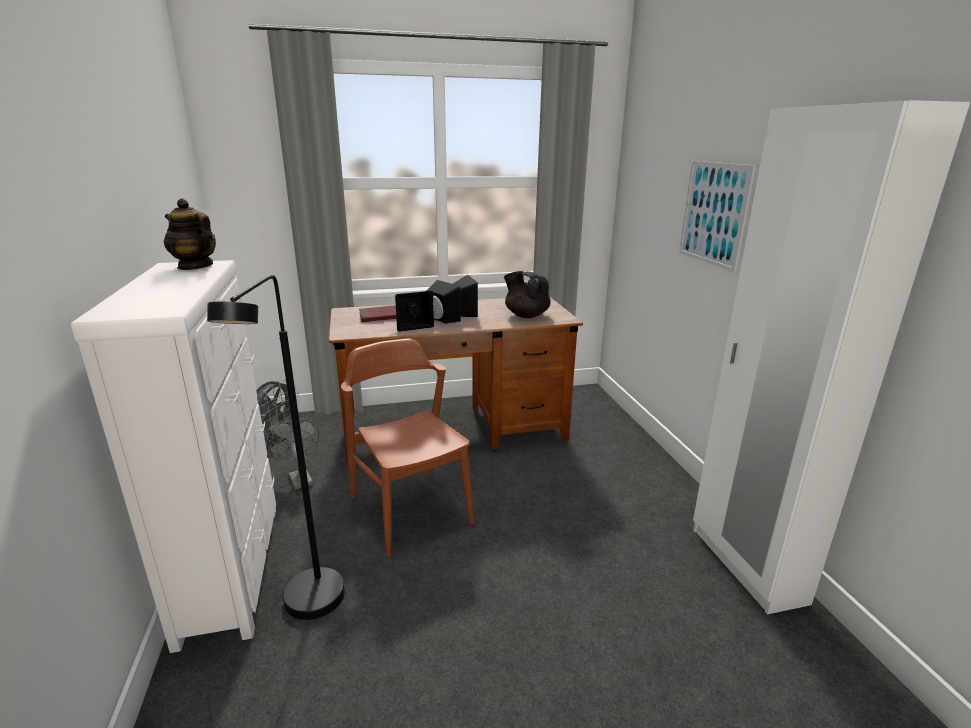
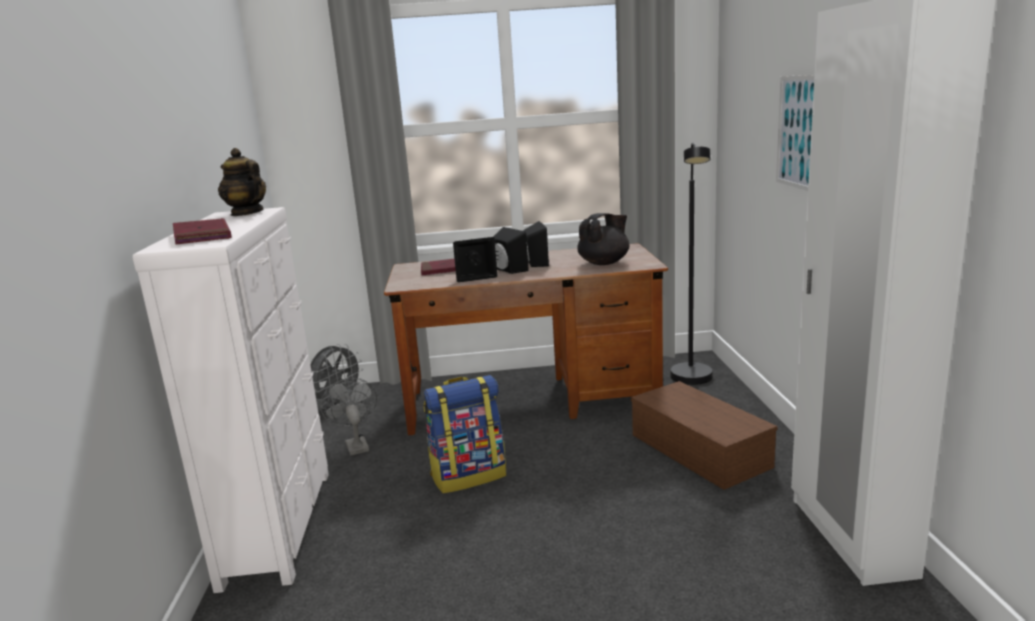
camera: 10 degrees right, 5 degrees down
(151, 297) = (202, 236): none -> red book
(309, 609) = (351, 562): black floor lamp -> black floor lamp (692, 381)
(410, 509) = (469, 475): brown chair -> backpack
(526, 315) = (604, 263): black teapot -> black teapot turned 90 degrees clockwise
(608, 481) = (702, 451): none -> brown storage box

